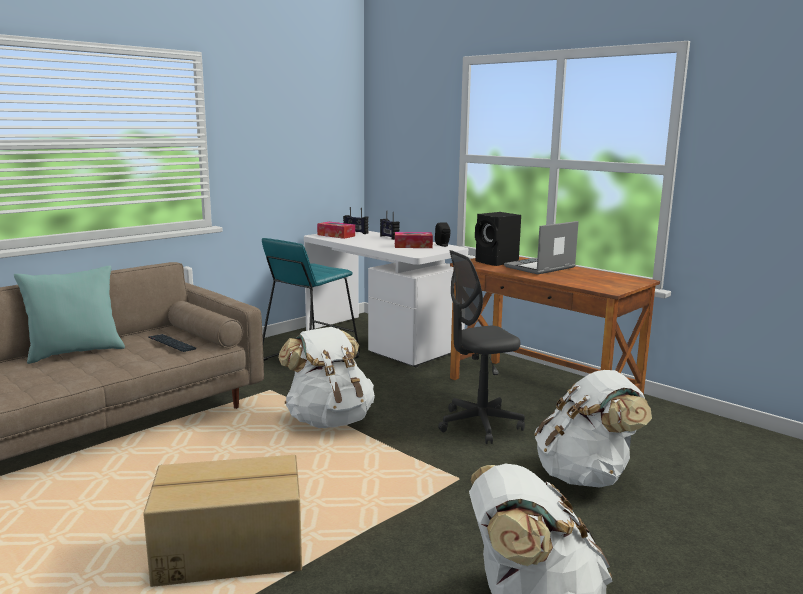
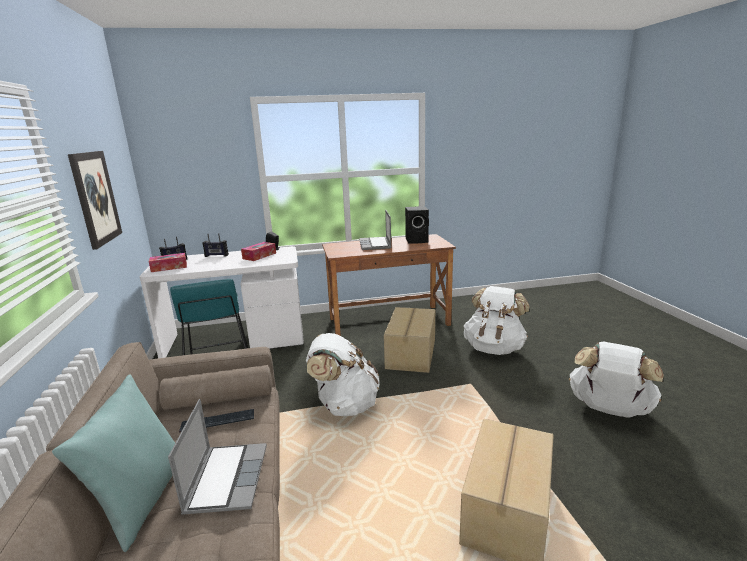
camera: 55 degrees left, 5 degrees up
(106, 365) = (226, 478): none -> laptop
(270, 151) = (95, 198): none -> picture
(479, 425) = (410, 354): grey office chair -> cardboard box
(497, 262) = (346, 249): black speaker -> black speaker (417, 240)

